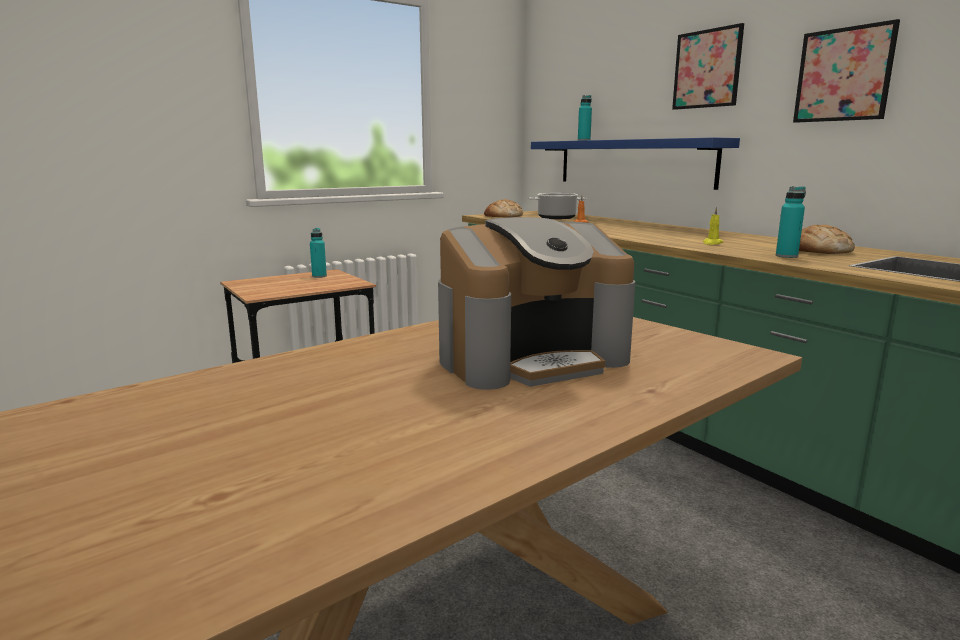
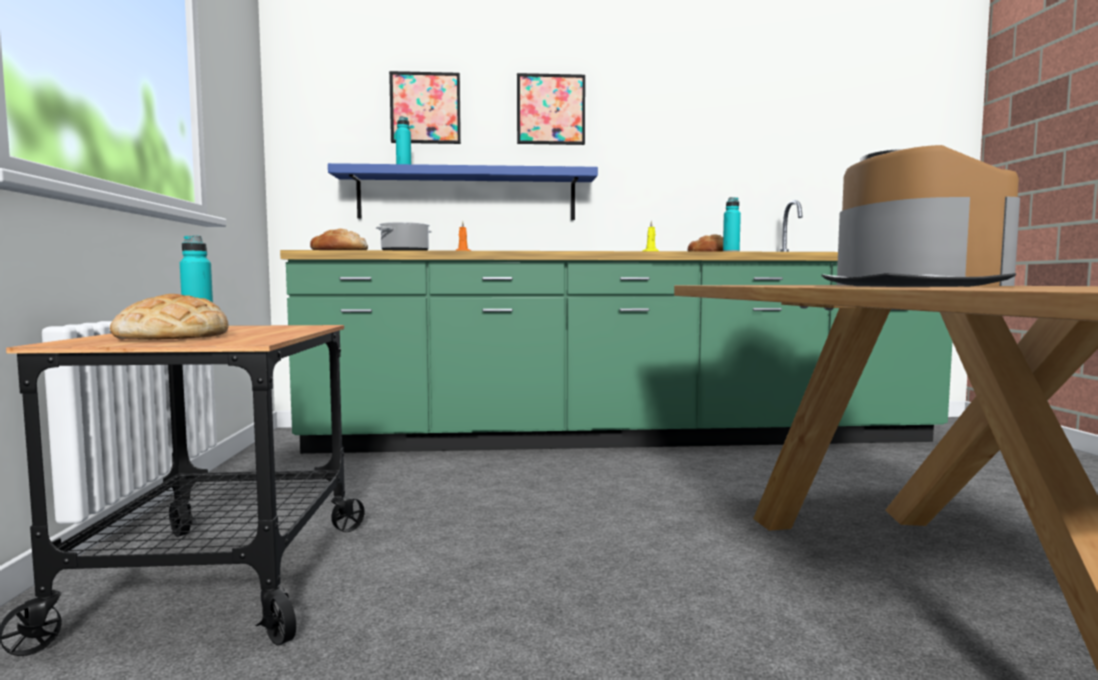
camera: 60 degrees left, 10 degrees down
(272, 284) = (173, 337): none -> bread
(357, 358) = (909, 286): none -> plate
(843, 75) = (673, 129): picture -> picture (425, 108)

